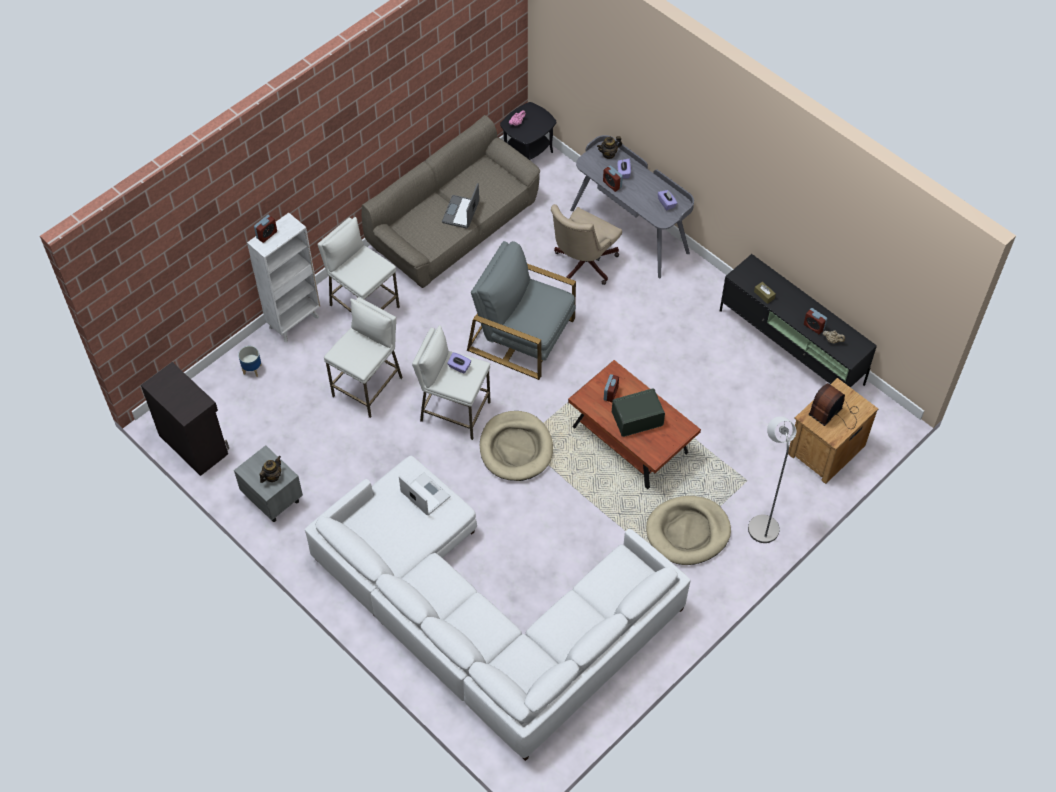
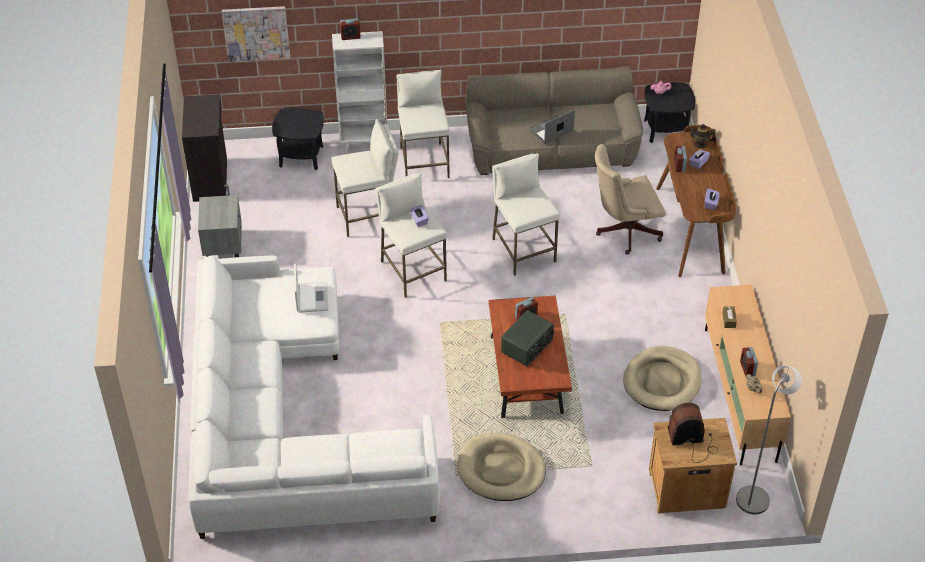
camera: 40 degrees right, 10 degrees down
(178, 283) = (256, 33): none -> picture
(252, 369) = (301, 156): planter -> black side table
(272, 476) = (219, 217): teapot -> none
(516, 448) = (431, 324): beige dog bed -> beige dog bed (662, 381)
(522, 334) = (523, 250): grey armchair -> white stool
(630, 230) = (691, 229): grey desk -> brown desk
(637, 418) = (527, 347): radio -> radio turned 105 degrees clockwise
(762, 523) = (569, 505): grey floor lamp -> grey floor lamp (755, 496)
(791, 348) = (739, 394): black tv stand -> beige tv stand

